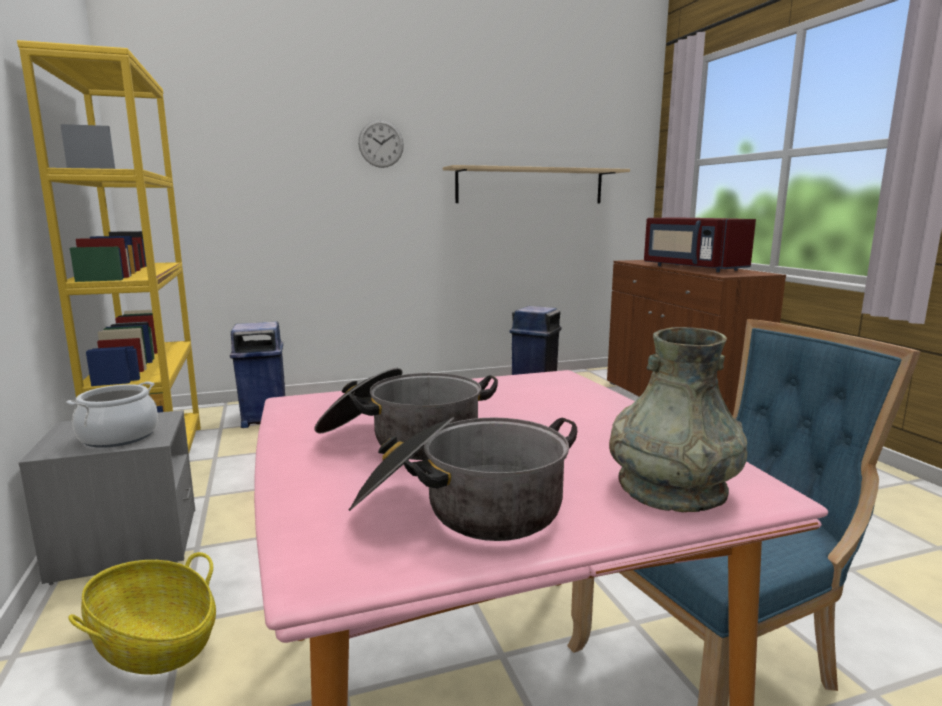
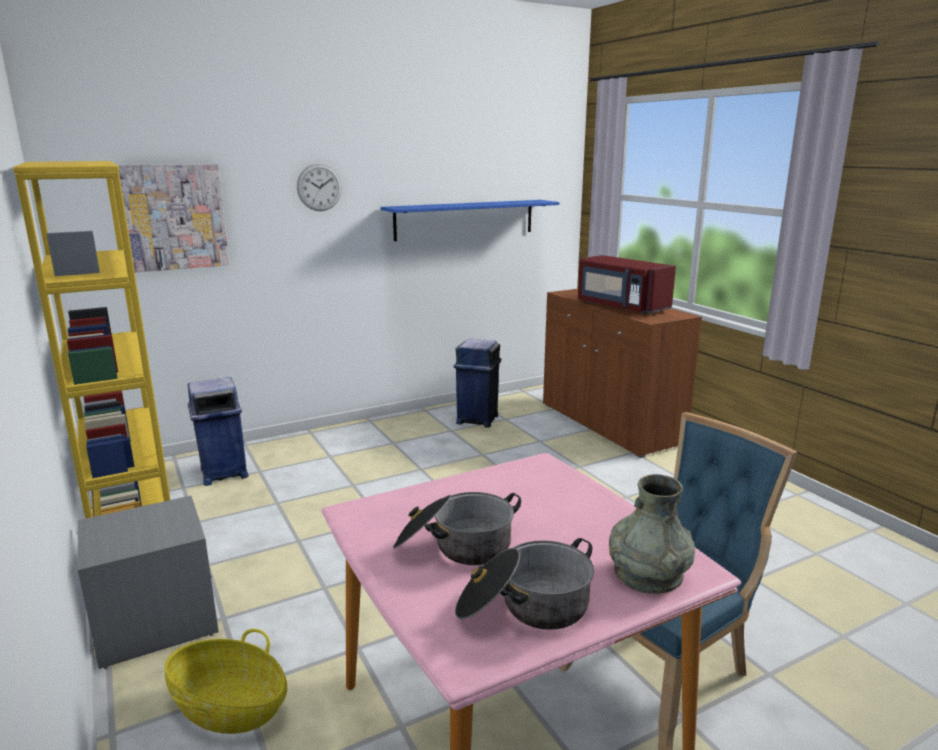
camera: 10 degrees left, 5 degrees up
(119, 437) = (152, 532): cooking pot -> none
(233, 164) = (170, 217): none -> picture
(530, 186) = (465, 219): beige shelf -> blue shelf

